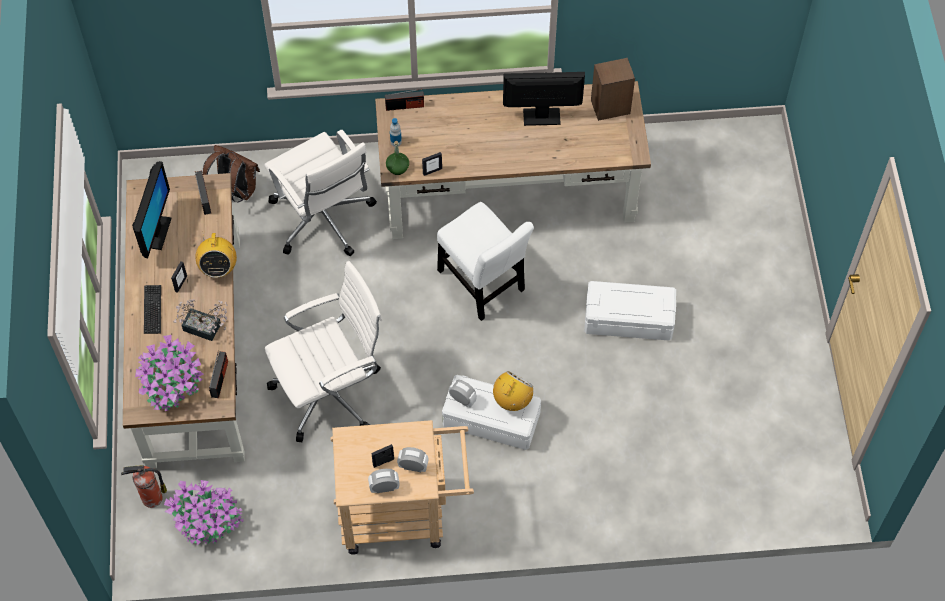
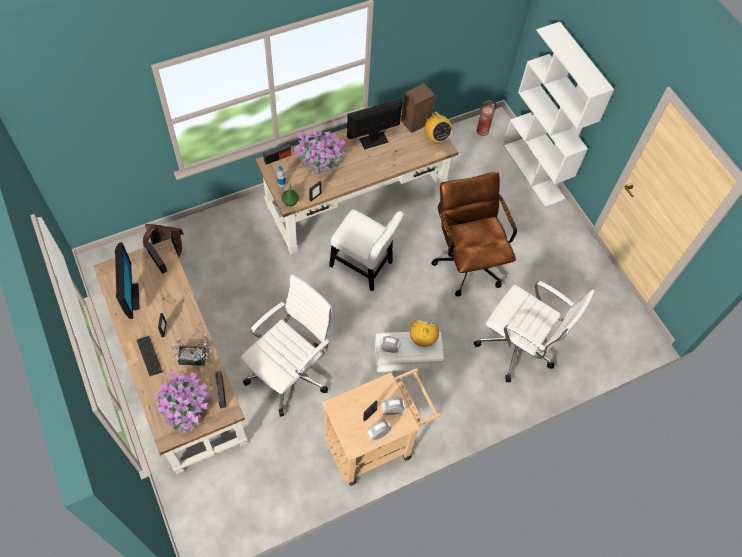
camera: 25 degrees left, 0 degrees up
(150, 498) = (188, 495): fire extinguisher -> fire extinguisher (482, 131)
(207, 521) = (237, 498): potted plant -> potted plant (321, 161)
(218, 268) = (188, 309): radio -> radio (436, 138)
(323, 220) = (237, 255): white office chair -> white office chair (518, 347)
(629, 318) = (467, 260): white storage box -> brown office chair
(783, 222) = (534, 172): none -> white bookcase

